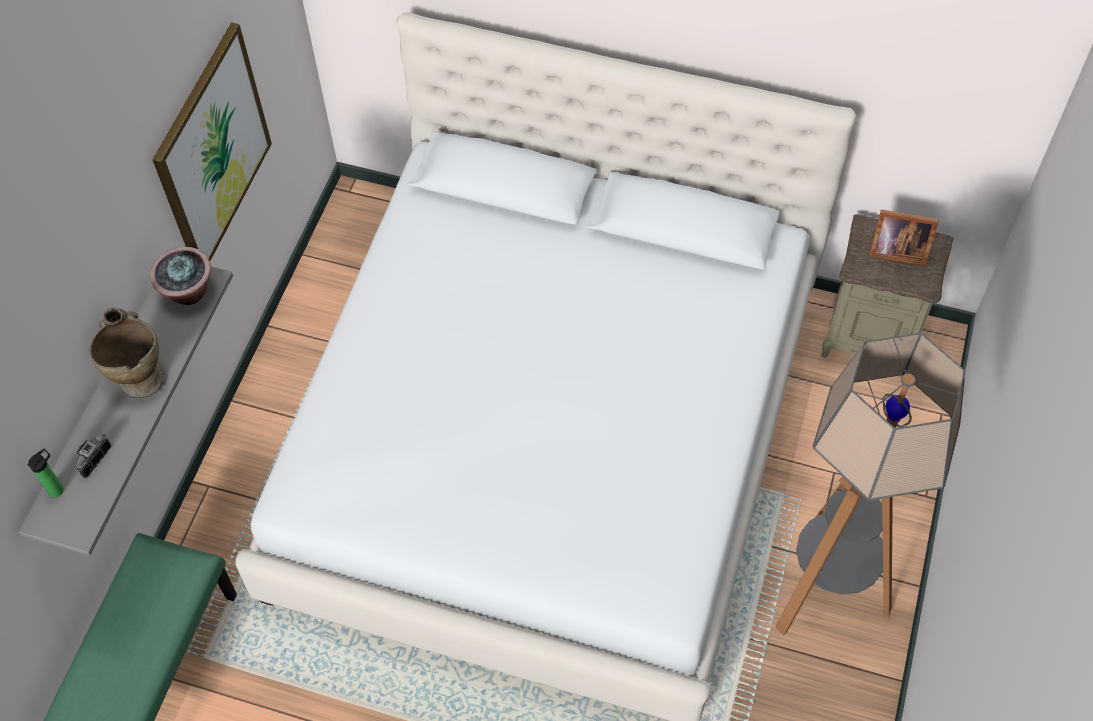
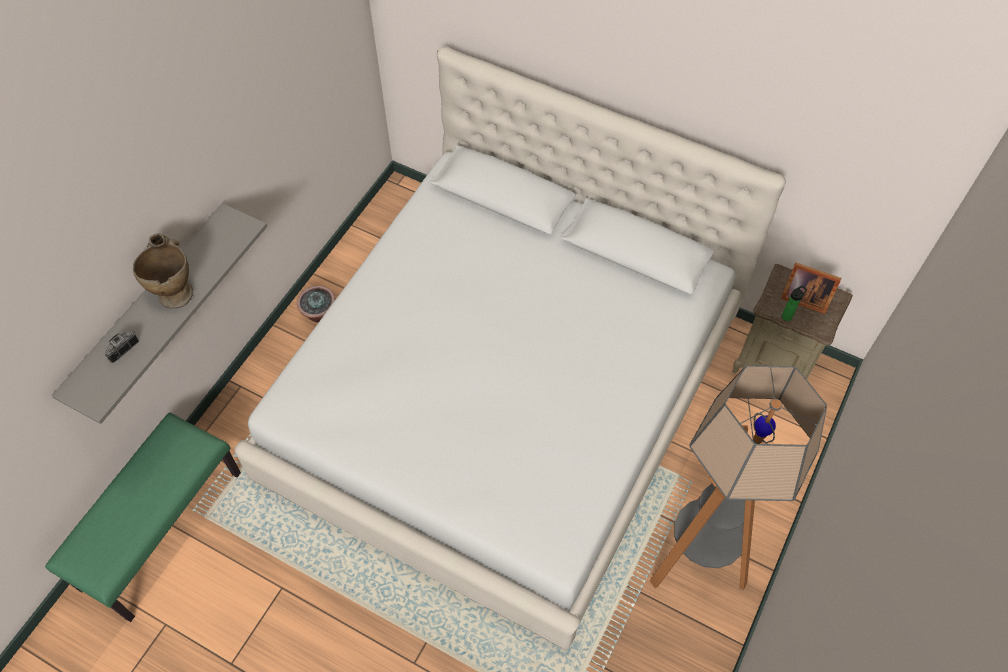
camera: 10 degrees right, 0 degrees up
(58, 489) = (90, 367): bottle -> bottle (788, 316)
(188, 292) = (229, 233): potted plant -> potted plant (319, 314)
(213, 150) = (273, 127): picture -> none

